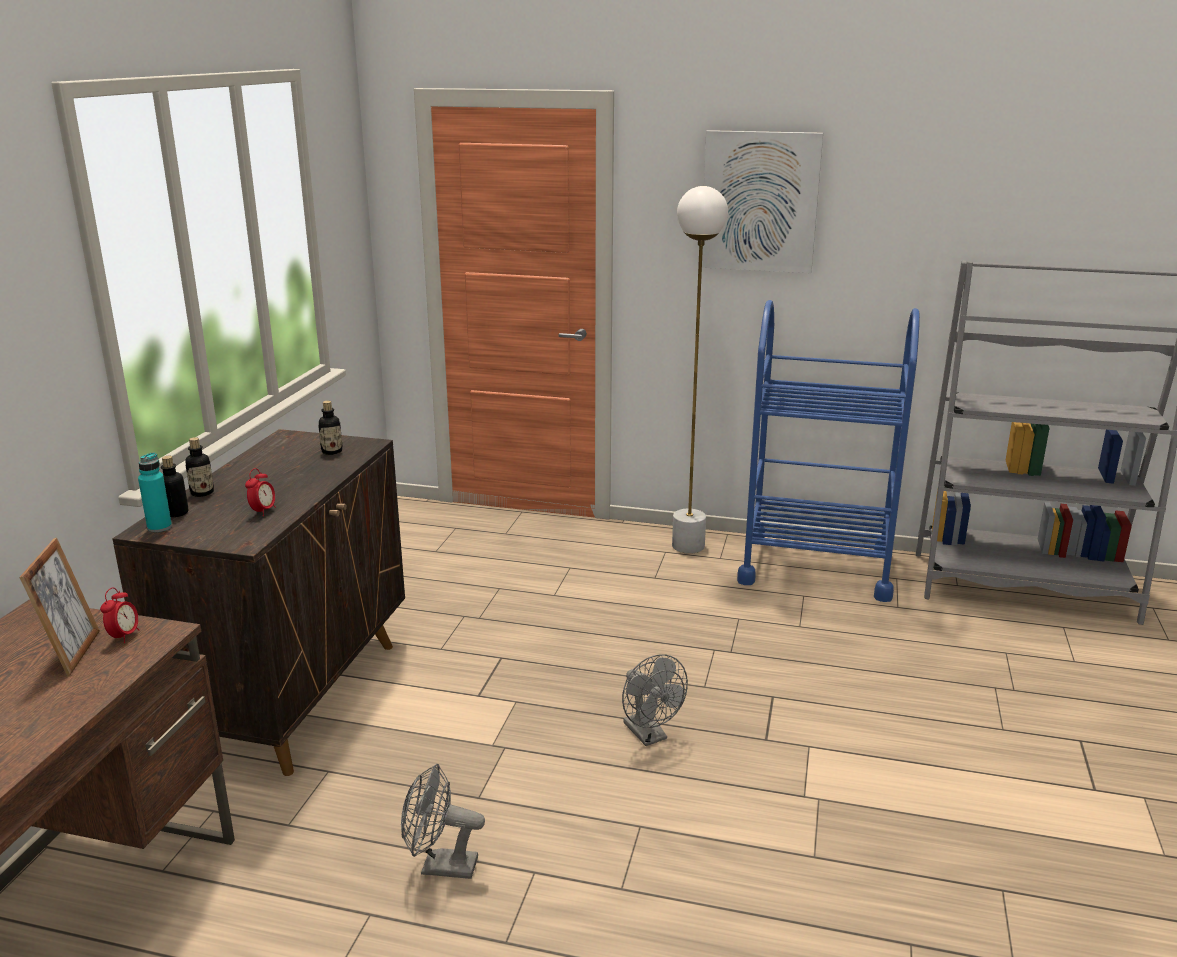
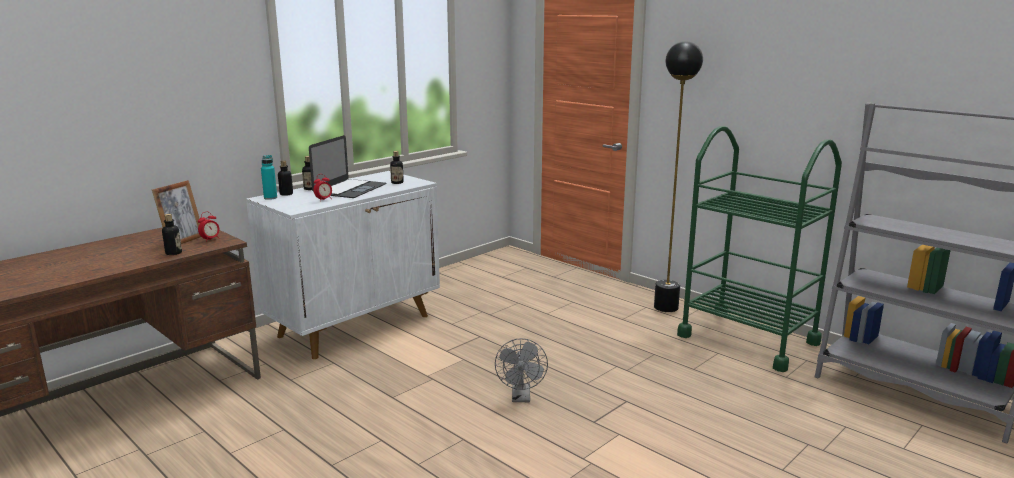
camera: 30 degrees right, 5 degrees down
(95, 684) = (173, 253): none -> bottle
(273, 480) = (350, 189): none -> laptop
(296, 695) = (356, 325): brown cabinet -> white cabinet
(440, 866) = (338, 421): grey fan -> none
(688, 546) = (666, 307): white floor lamp -> black floor lamp
(760, 201) = (736, 56): picture -> none
(816, 567) = (748, 339): blue cart -> green cart

